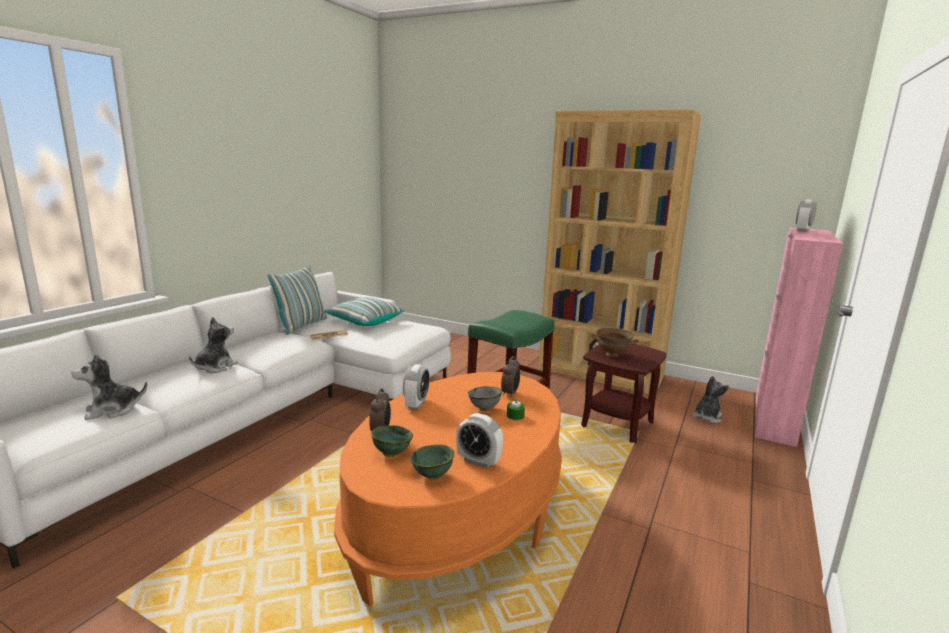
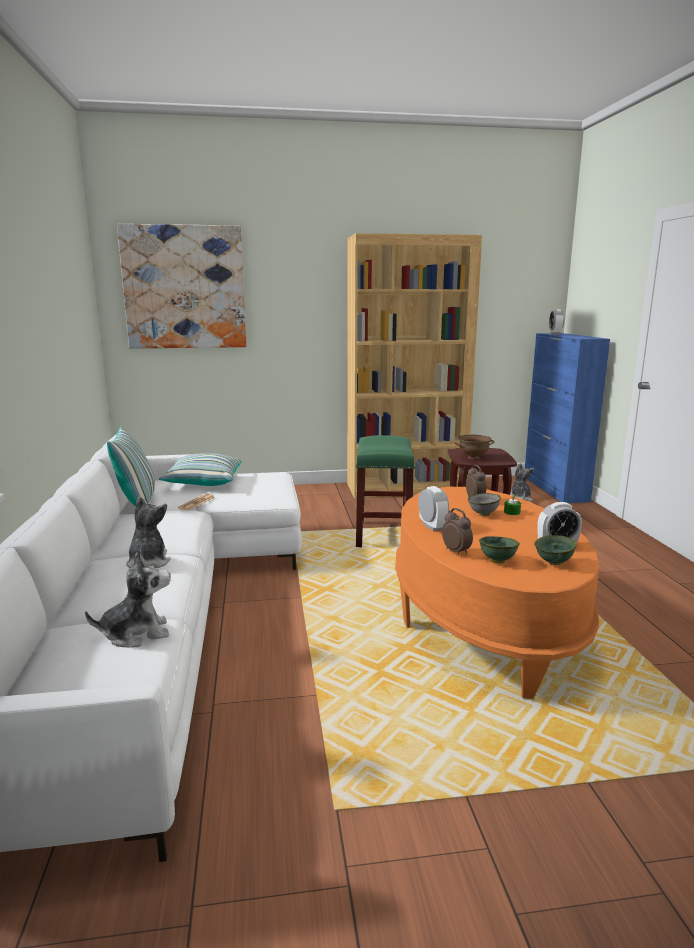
camera: 35 degrees left, 0 degrees up
(112, 410) = (136, 634): plush toy -> plush toy turned 135 degrees counterclockwise
(437, 160) = (184, 288): none -> picture
(774, 418) = (555, 488): pink cabinet -> blue cabinet

